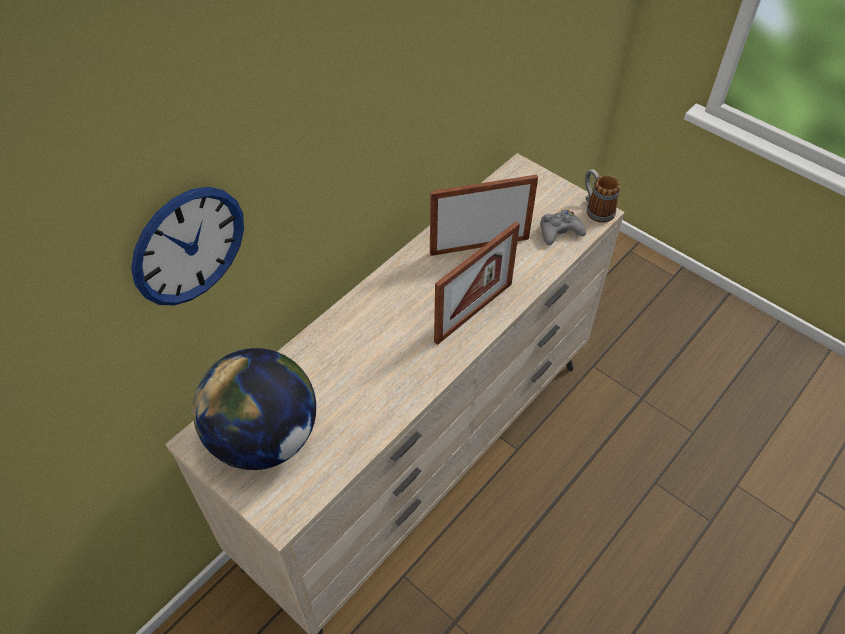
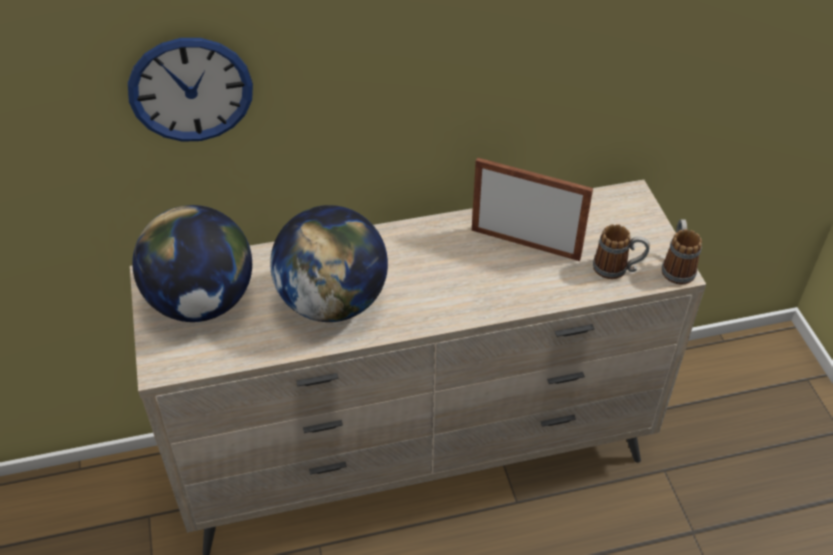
camera: 35 degrees right, 5 degrees down
(376, 374) = (332, 302): none -> globe
(473, 312) = (465, 297): picture frame -> none
(559, 232) = (617, 269): grey game controller -> mug

